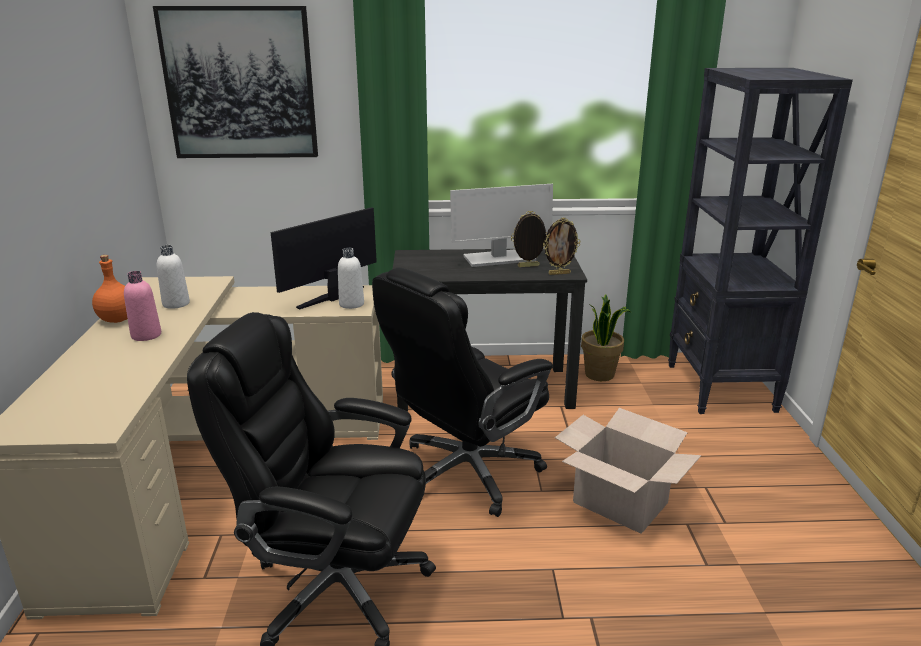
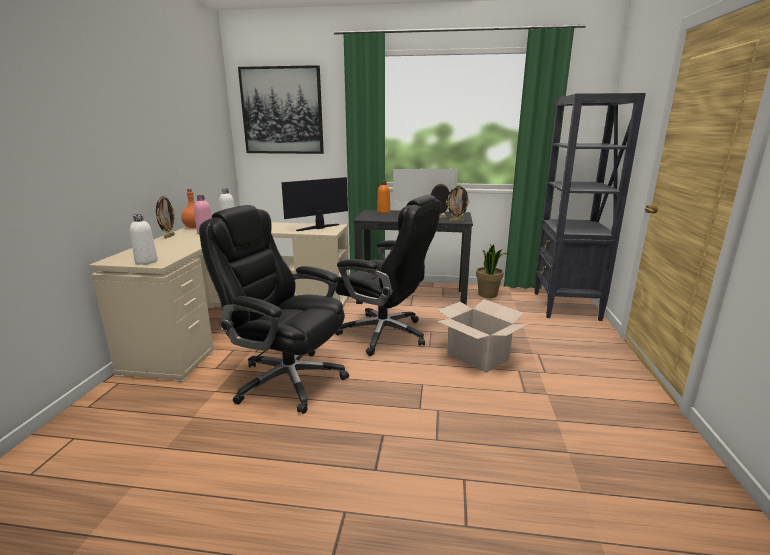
camera: 10 degrees right, 5 degrees down
(82, 350) = (168, 236): none -> picture frame
(351, 304) = (328, 230): white bottle -> white bottle (146, 261)
(431, 256) = (383, 212): none -> orange bottle
(465, 473) = (385, 334): black office chair -> black office chair turned 120 degrees counterclockwise

